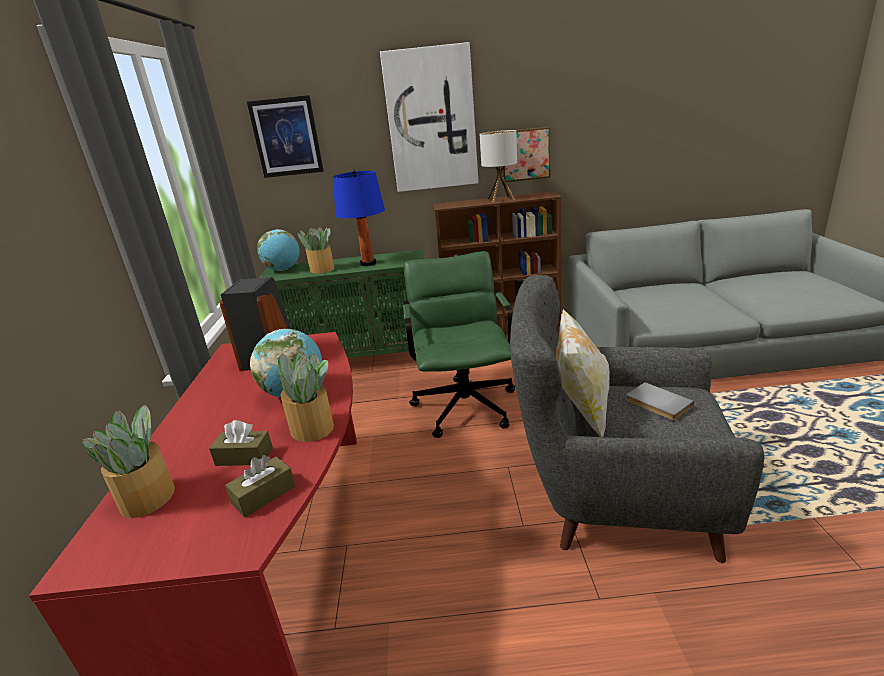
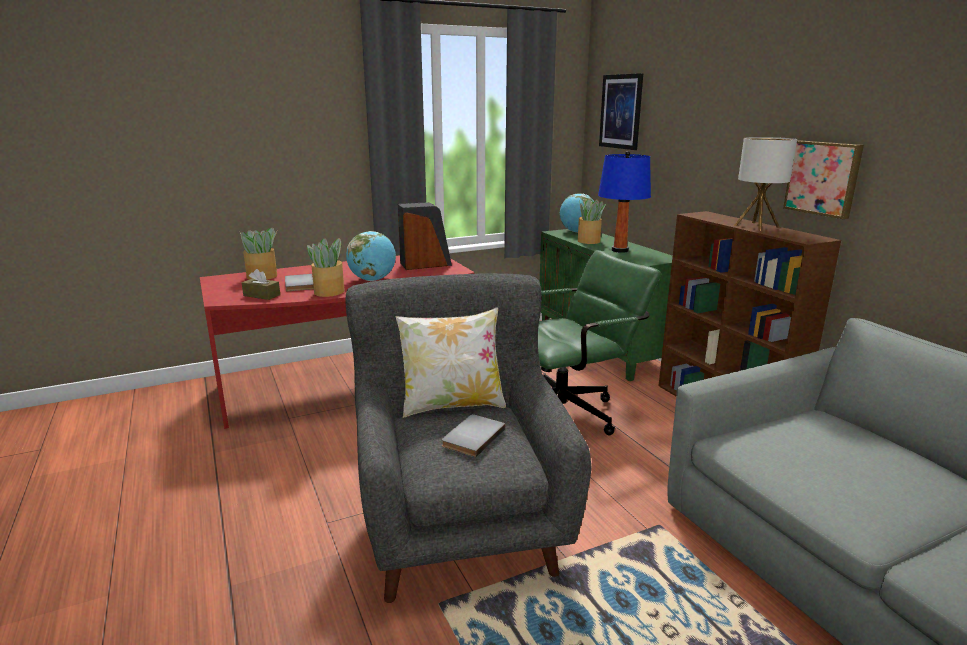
camera: 65 degrees right, 5 degrees down
(244, 457) = (298, 284): brown tissue box -> grey book
(431, 120) = (731, 113): picture -> none

